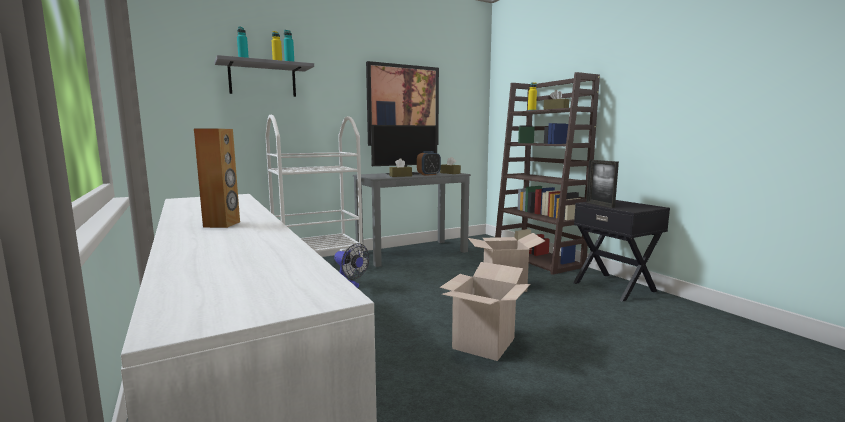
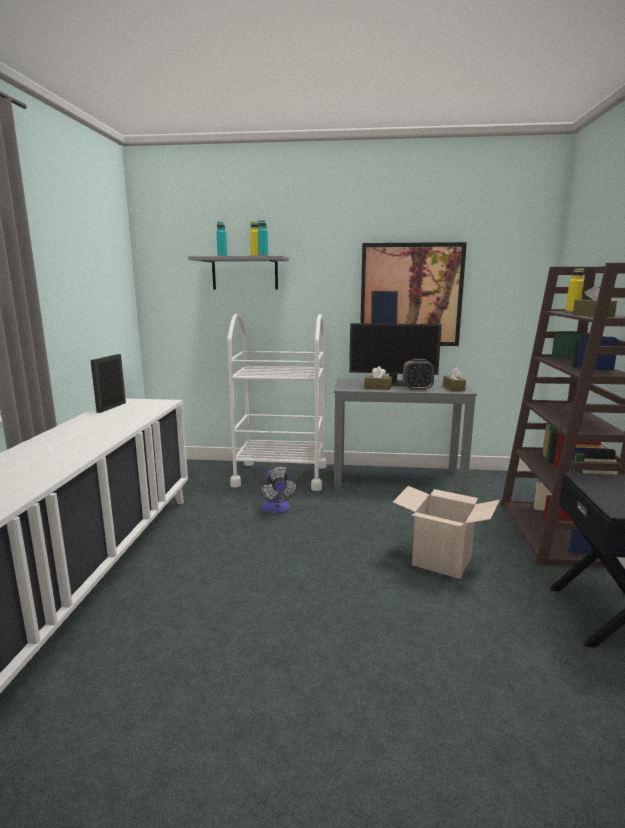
camera: 35 degrees right, 5 degrees up
(222, 224) = (61, 446): brown speaker -> none
(483, 344) = (308, 629): cardboard box -> none
(600, 205) = (592, 486): picture frame -> picture frame (111, 407)

